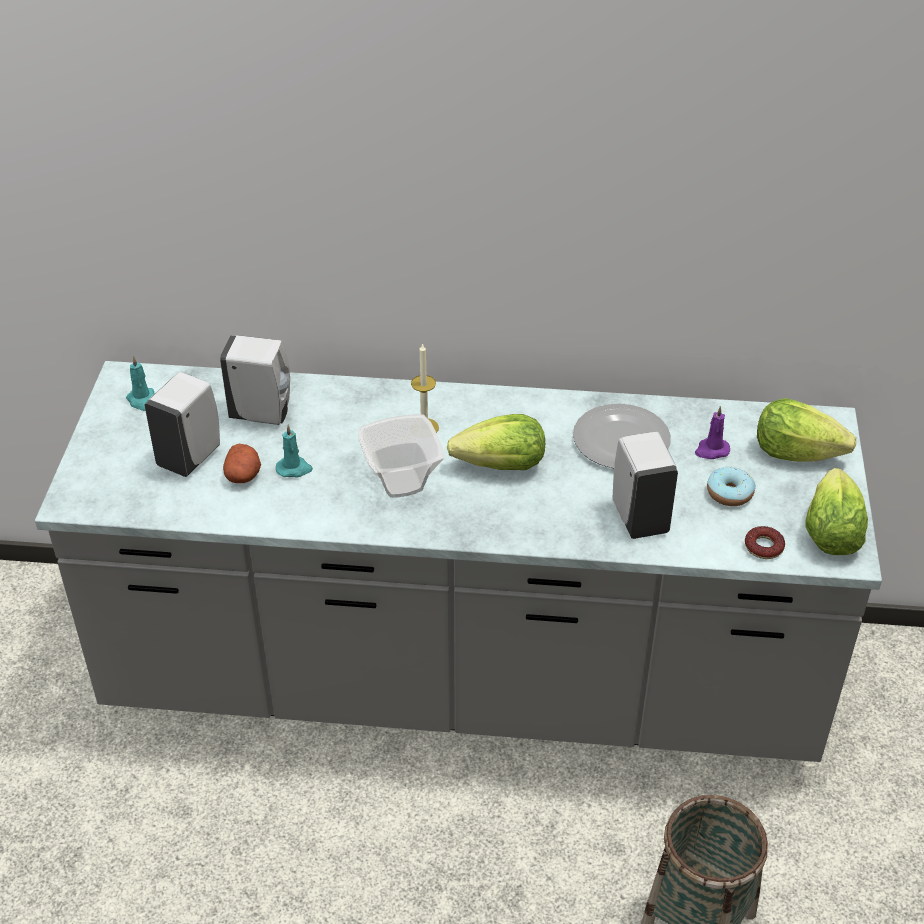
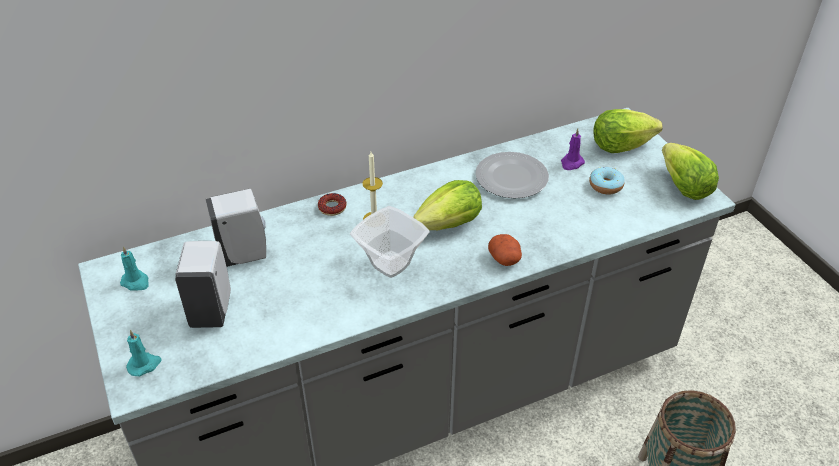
camera: 30 degrees left, 0 degrees up
(243, 475) = (266, 307): potato -> potato (505, 258)
(294, 469) = (302, 286): turquoise candle -> turquoise candle (144, 365)
(639, 516) = (565, 223): white soap dispenser -> none
(764, 546) = (655, 211): donut -> donut (332, 207)

